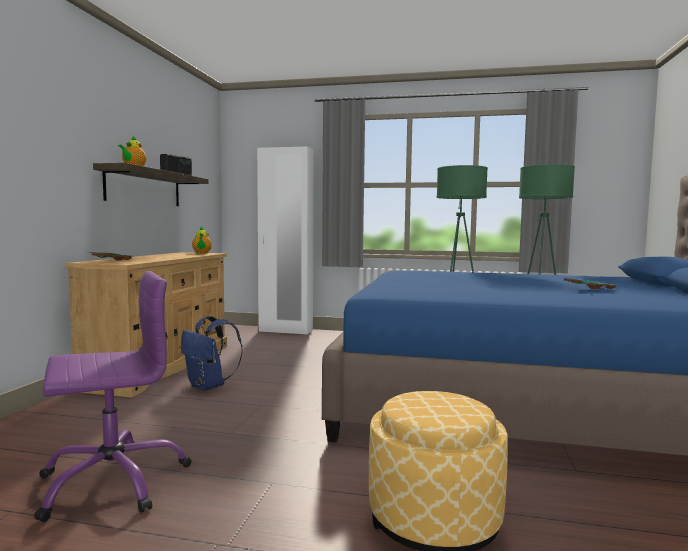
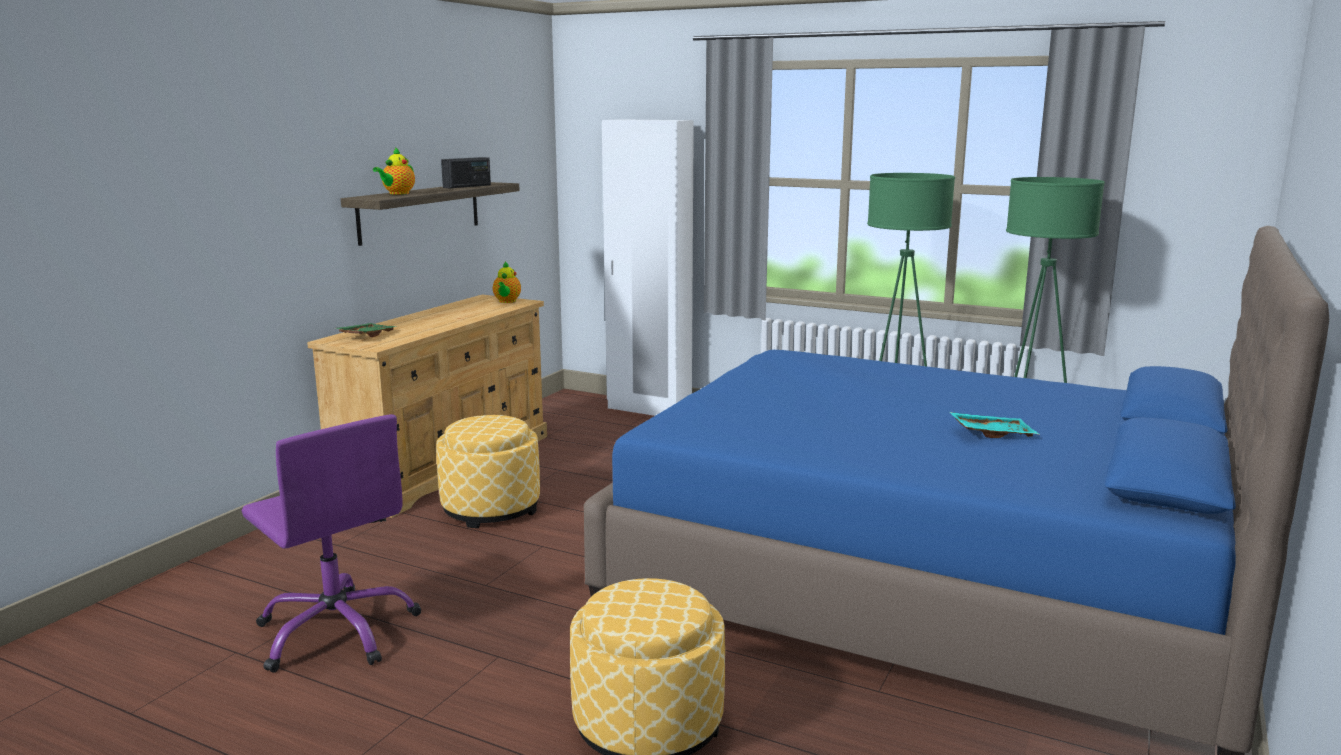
camera: 15 degrees right, 10 degrees up
(113, 481) = (337, 631): purple office chair -> purple office chair turned 60 degrees clockwise
(209, 386) = (491, 509): blue backpack -> ottoman

